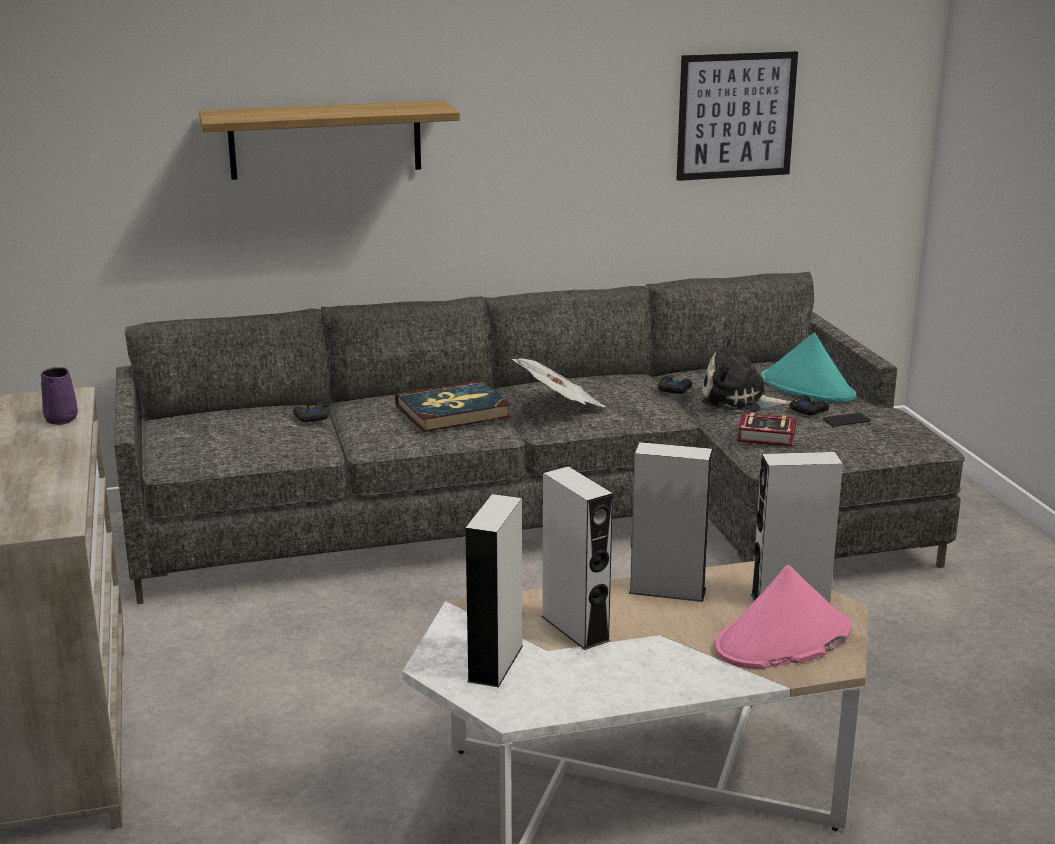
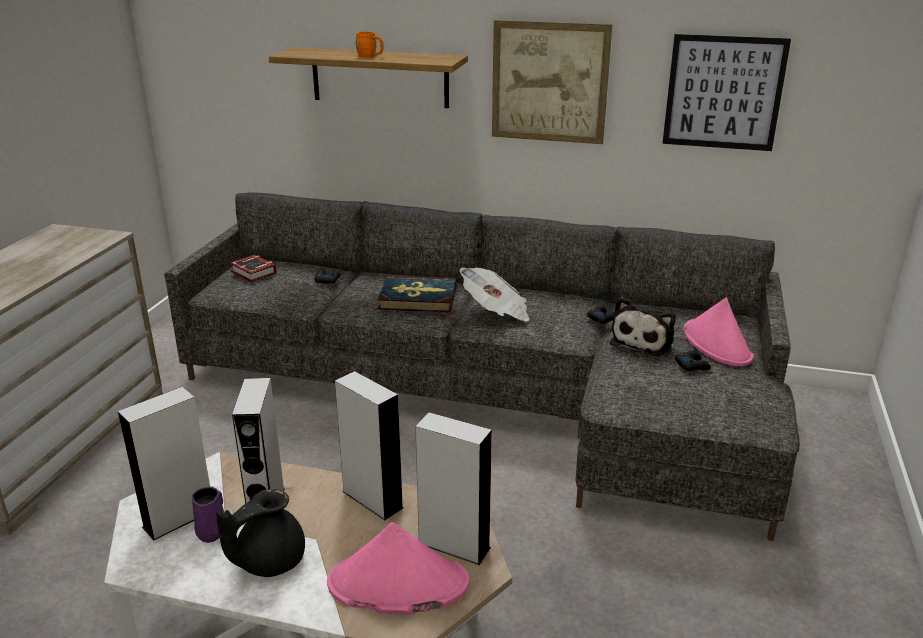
camera: 30 degrees right, 5 degrees up
(61, 418) = (79, 251): purple mug -> purple mug (213, 532)
(336, 111) = (370, 56): none -> orange mug
(545, 123) = (549, 82): none -> picture
(641, 664) = (268, 561): none -> black teapot
(738, 400) = (644, 341): plush toy -> plush toy turned 105 degrees counterclockwise
(768, 437) = (628, 381): book -> book (253, 273)
(808, 388) = (717, 344): turquoise hat -> pink hat
(846, 420) = (715, 384): phone -> none

